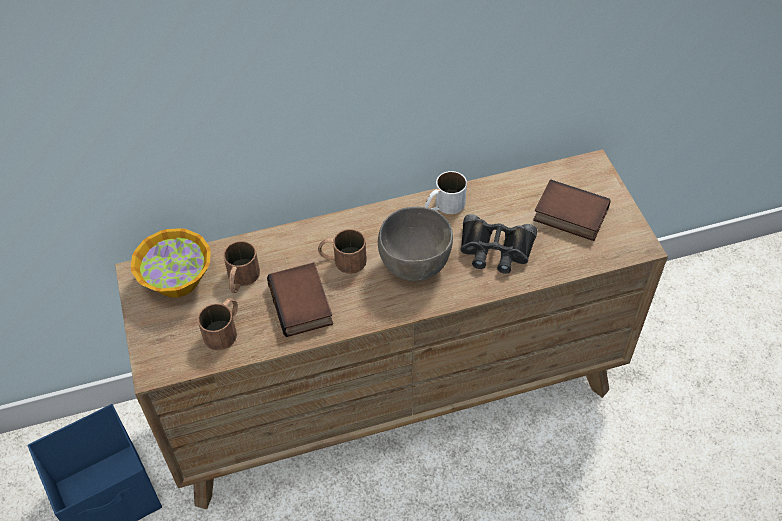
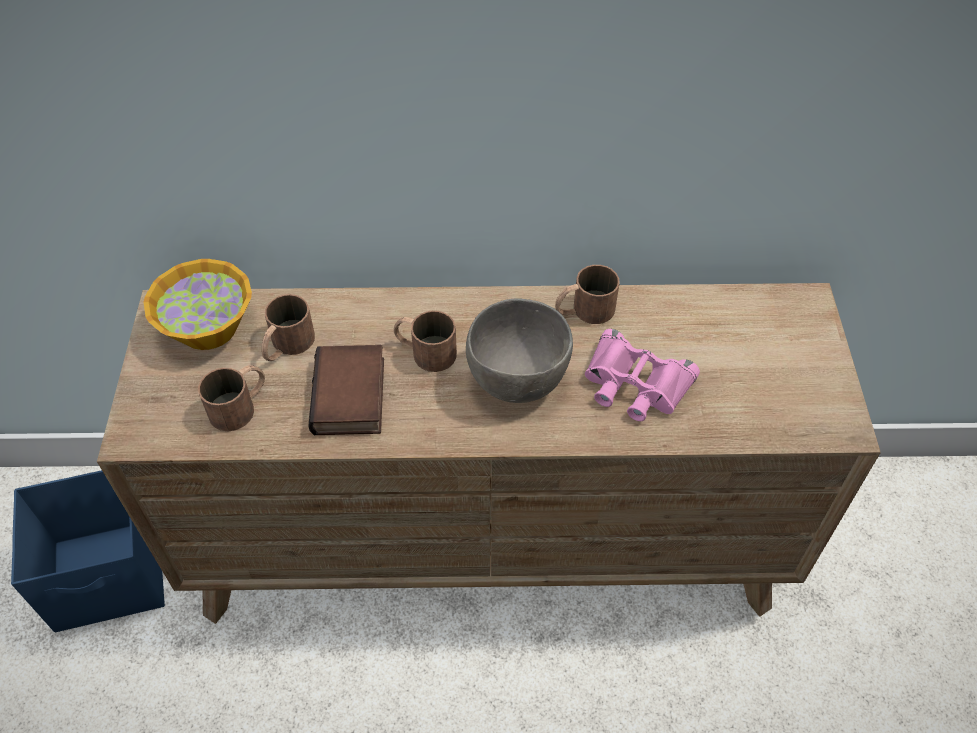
camera: 15 degrees right, 0 degrees up
(443, 206) = (584, 310): white mug -> brown mug
(495, 249) = (634, 384): black binoculars -> pink binoculars
(569, 216) = (752, 362): book -> none

